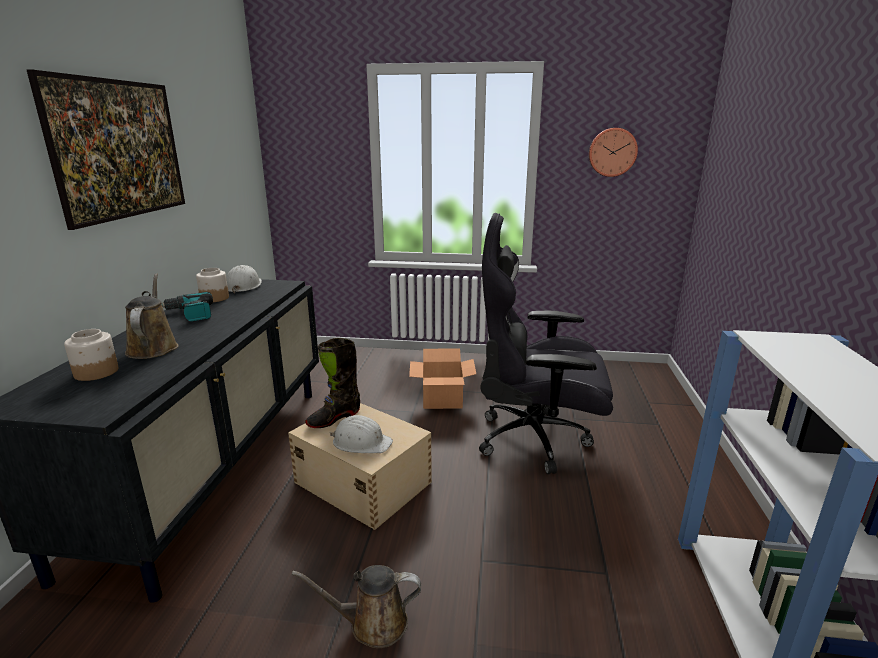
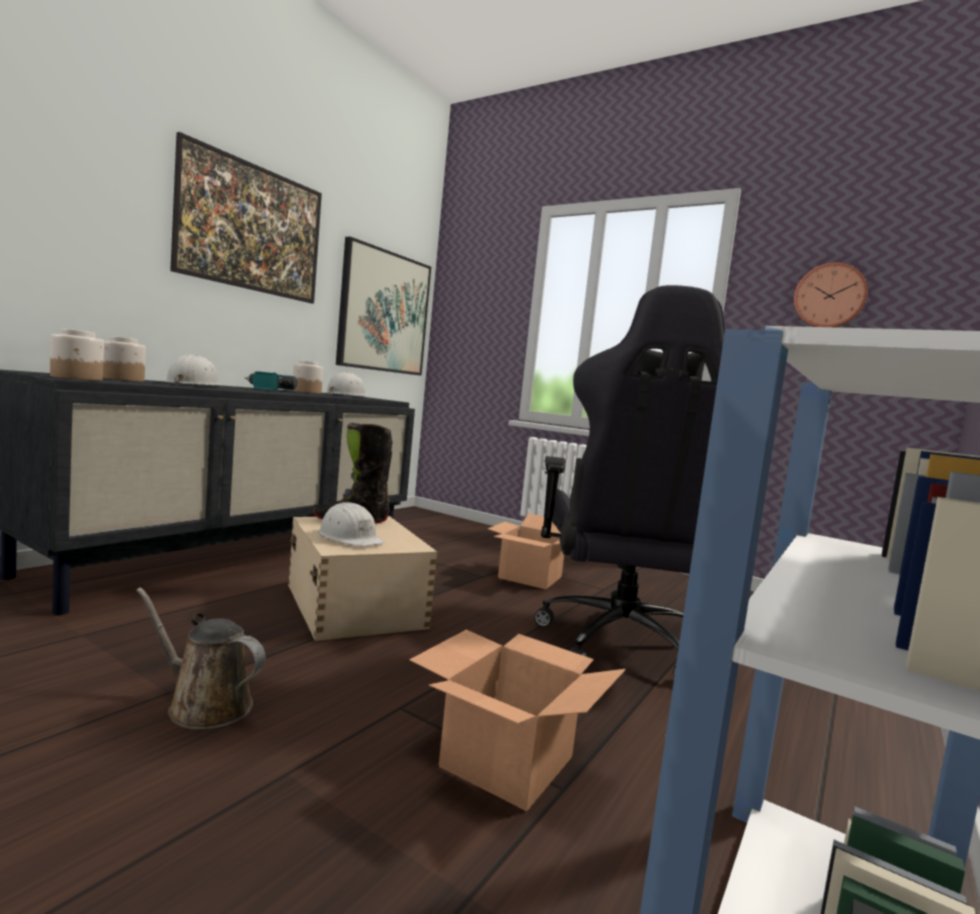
camera: 25 degrees right, 15 degrees down
(93, 404) = (77, 378): none -> jar
(153, 347) = (193, 385): brown watering can -> white hard hat
(233, 184) = (384, 312): none -> picture
(539, 440) = (617, 639): black office chair -> black office chair turned 120 degrees counterclockwise
(569, 570) = (507, 763): none -> cardboard box

